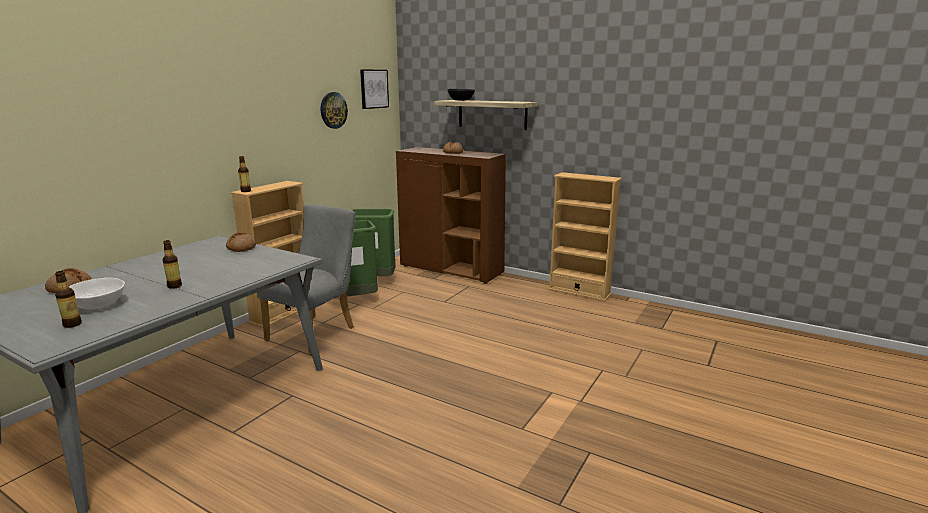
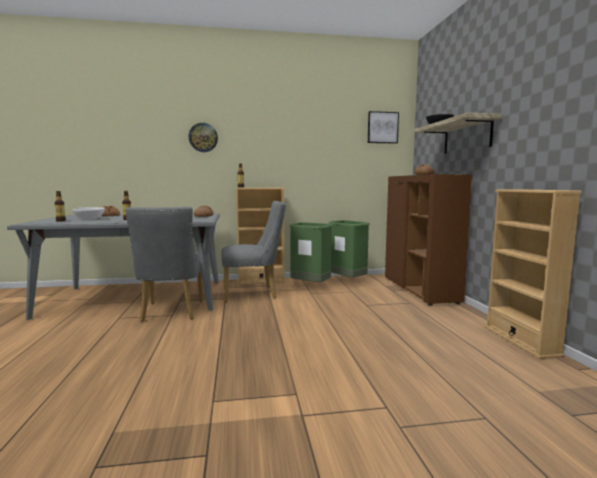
camera: 50 degrees right, 10 degrees down
(284, 394) = (171, 313): none -> grey chair
(333, 110) = (335, 141): wall clock -> wall clock (203, 137)

